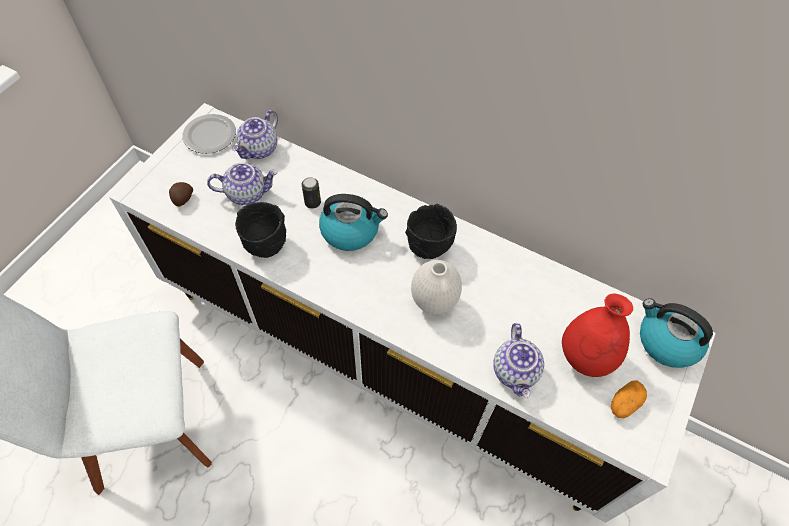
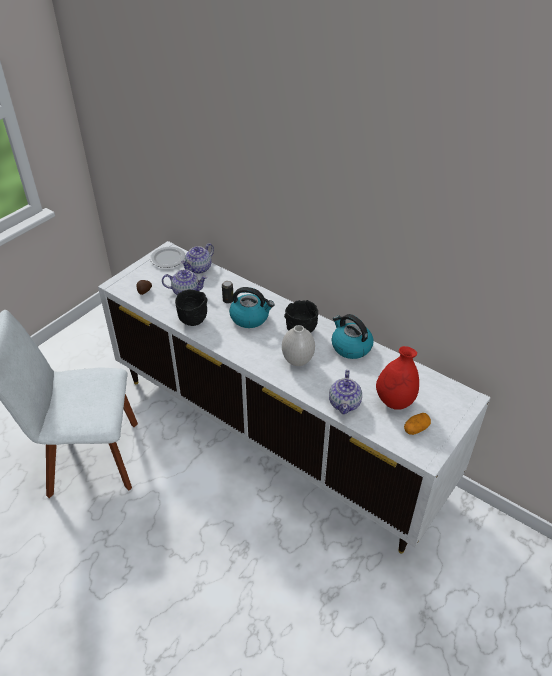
camera: 10 degrees right, 15 degrees down
(666, 341) = (453, 398): kettle -> kettle (350, 347)

